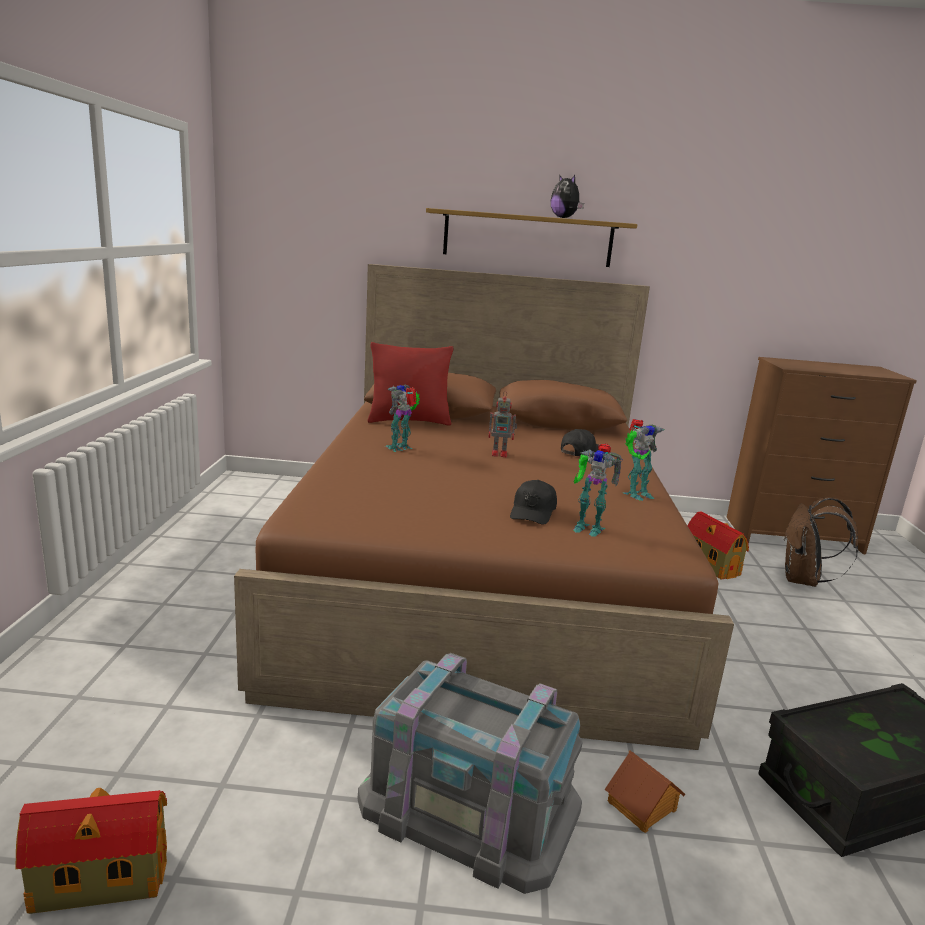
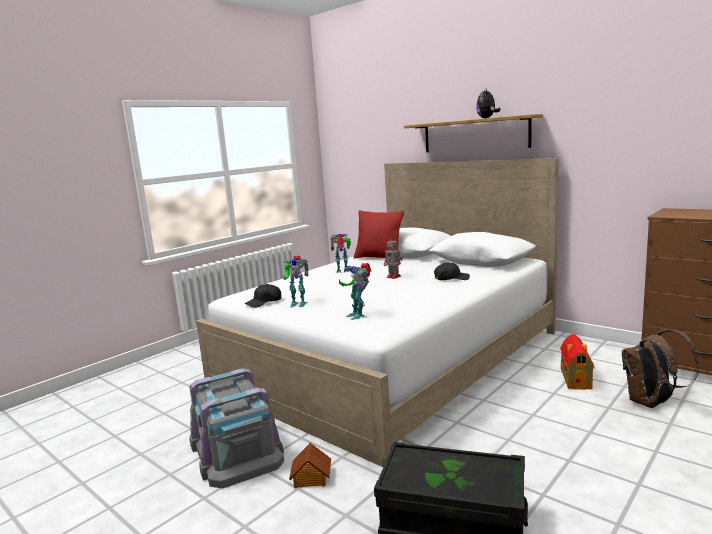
camera: 40 degrees right, 5 degrees down
(98, 880) = (97, 428): toy house -> none
(482, 576) = (393, 358): brown bed -> white bed
(533, 512) = (344, 305): black cap -> black cap (264, 302)
(635, 494) = (431, 302): toy robot -> toy robot (298, 304)

